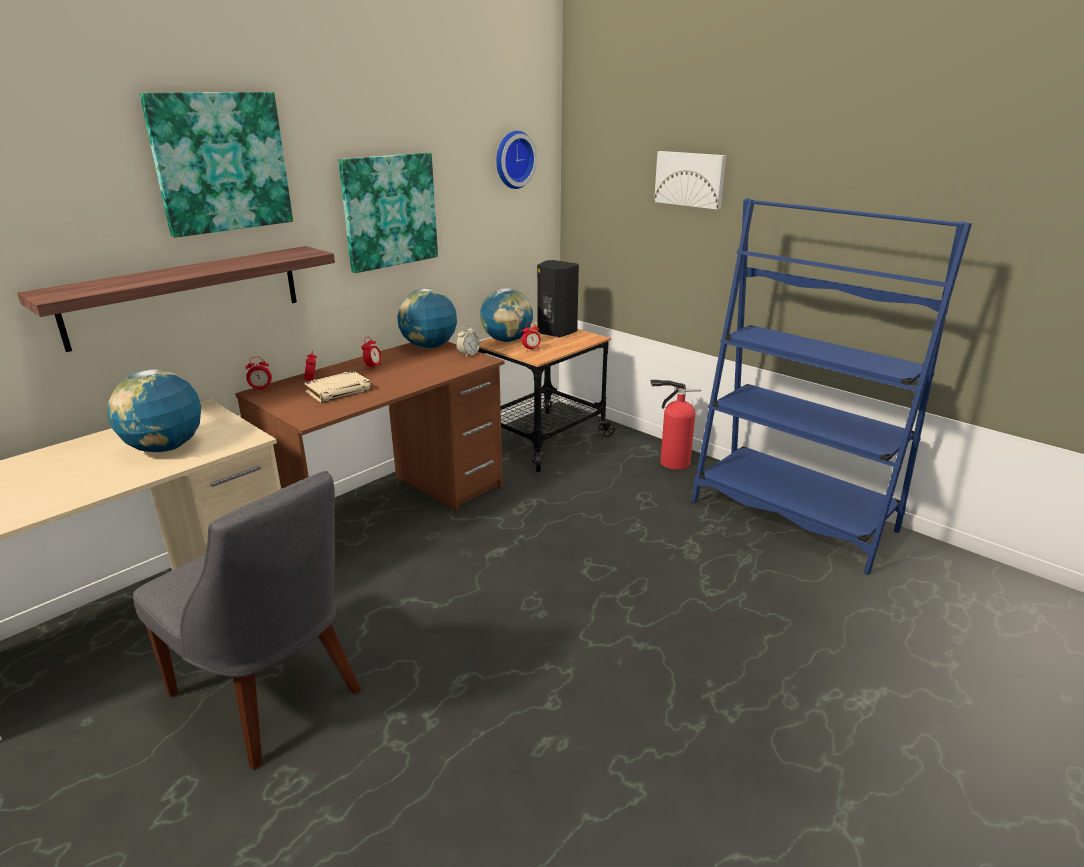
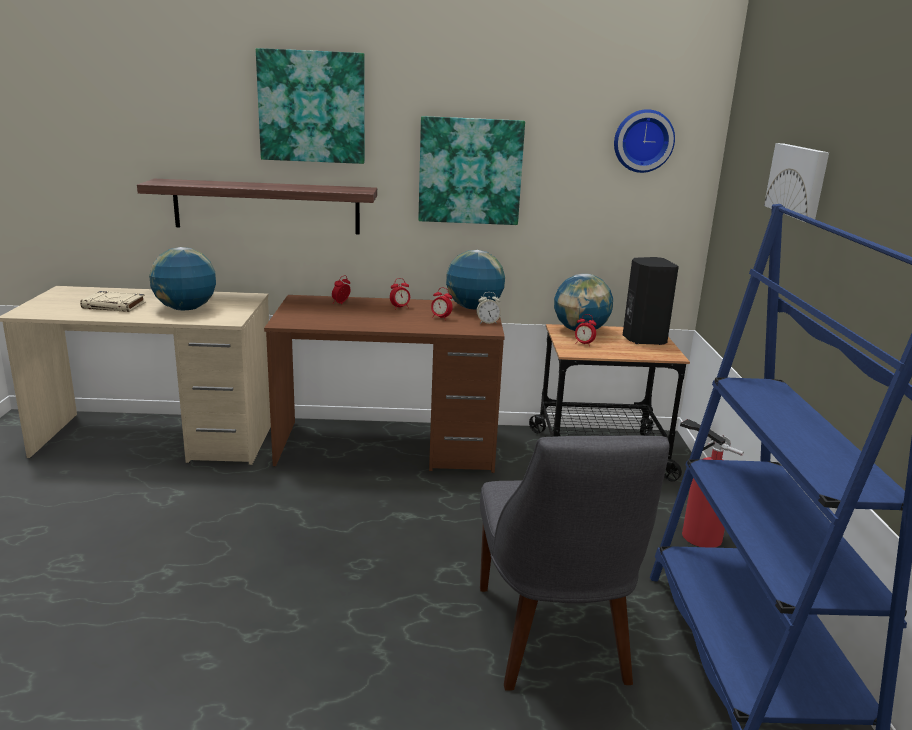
camera: 45 degrees right, 5 degrees down
(261, 390) = (303, 297): alarm clock -> alarm clock (441, 318)
(271, 696) = (139, 514): grey chair -> grey chair (553, 639)
(339, 391) = (342, 314): beige book -> beige book (115, 306)

